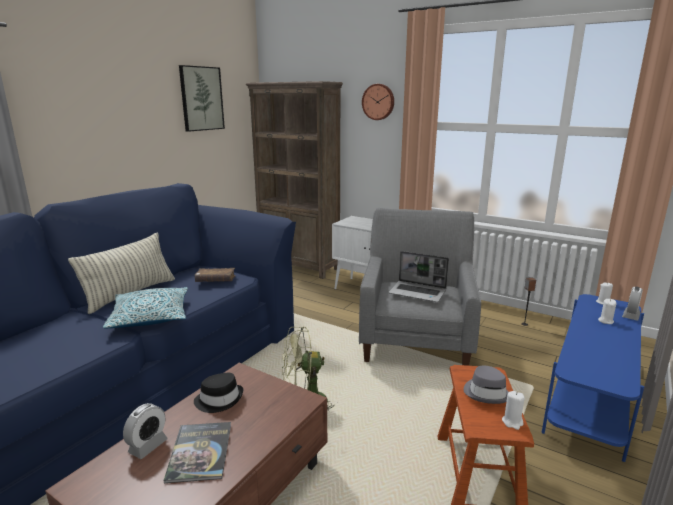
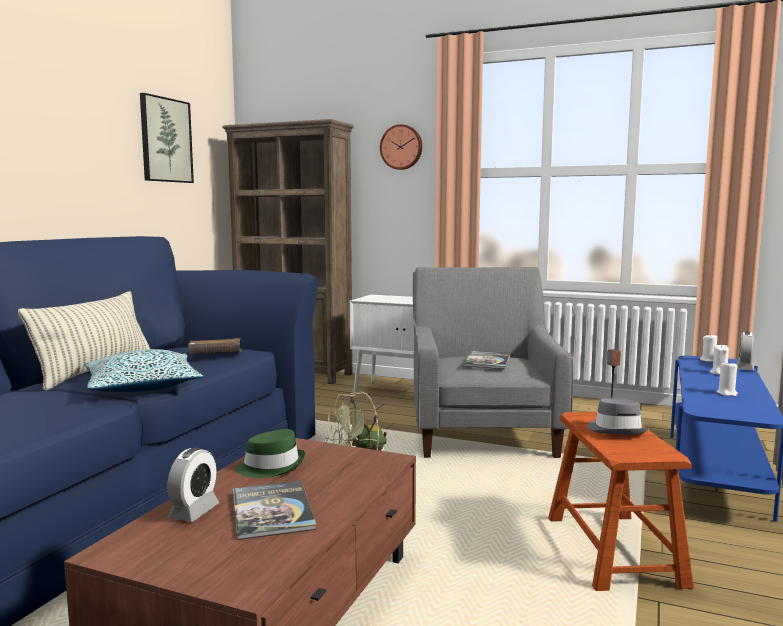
camera: 10 degrees left, 10 degrees down
(219, 399) = (271, 467): black hat -> green hat
(418, 292) = (487, 361): laptop -> book
(512, 422) = (658, 448): white candle -> white candle (727, 393)

